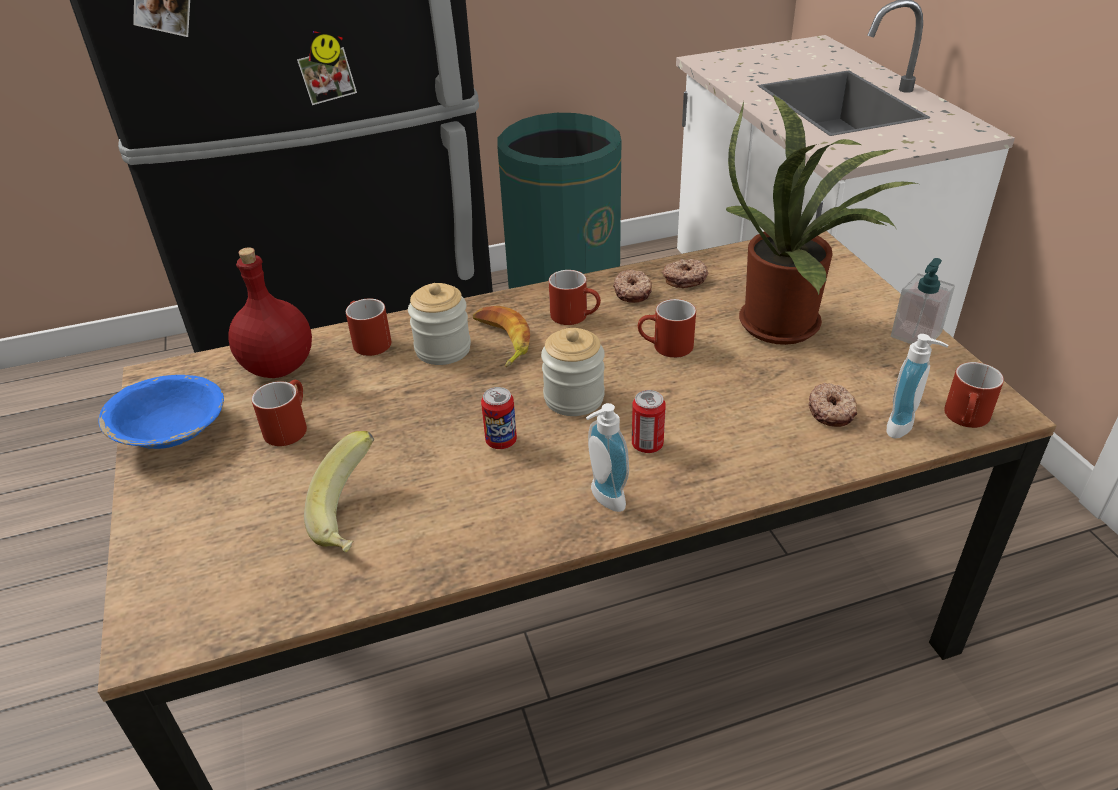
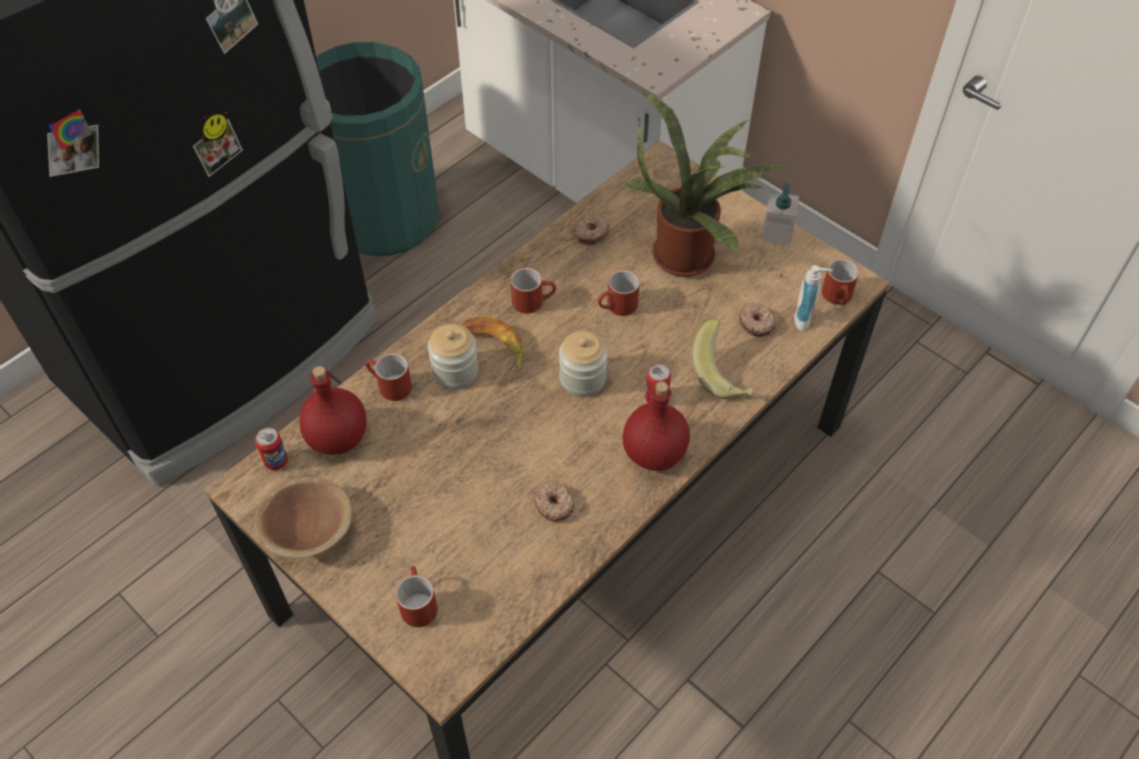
camera: 30 degrees left, 15 degrees up
(172, 433) = (308, 529): blue bowl -> brown bowl
(288, 426) = (393, 486): red mug -> red mug (417, 603)
(353, 516) = (502, 535): banana -> banana (723, 374)
(501, 441) = (558, 435): can -> can (276, 461)
(603, 499) = (655, 452): soap dispenser -> red bottle
(633, 292) = (560, 261): donut -> donut (554, 504)

